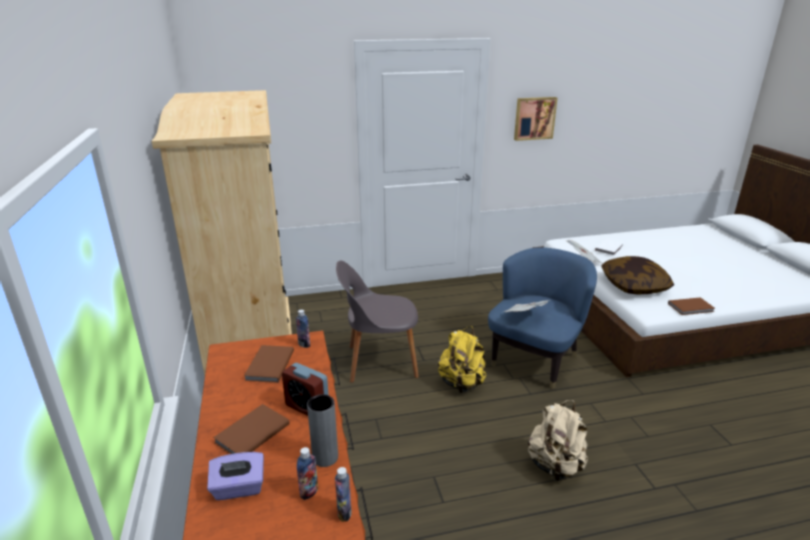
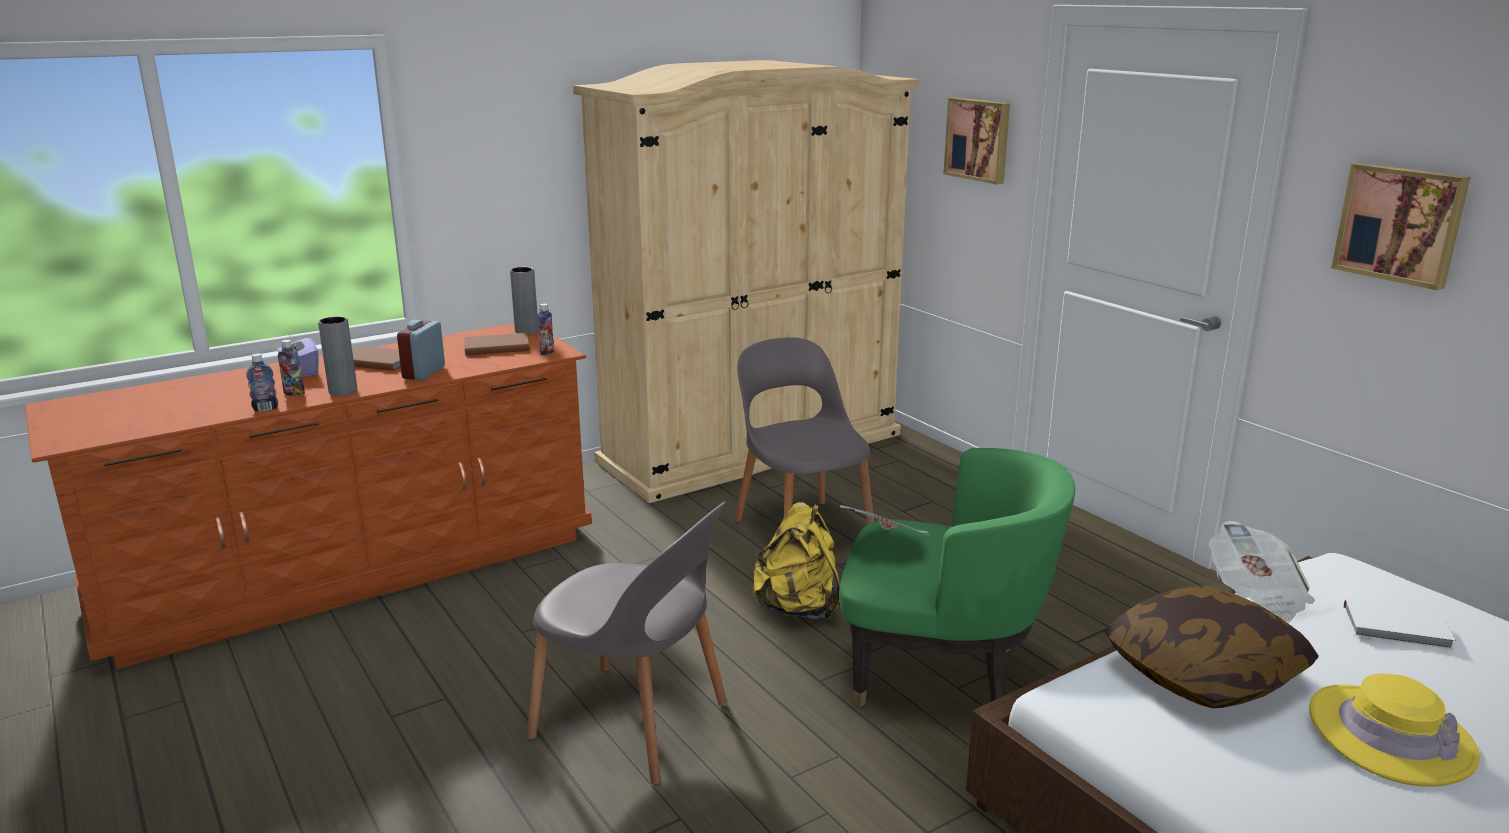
camera: 70 degrees right, 5 degrees down
(239, 347) = (526, 331): none -> grey vase
(309, 121) = (978, 139): none -> picture
(535, 359) = (941, 676): blue armchair -> green armchair
(555, 466) = (634, 723): beige backpack -> grey chair
(671, 271) = (1389, 736): none -> yellow hat
(691, 308) = (1173, 764): brown book -> none

